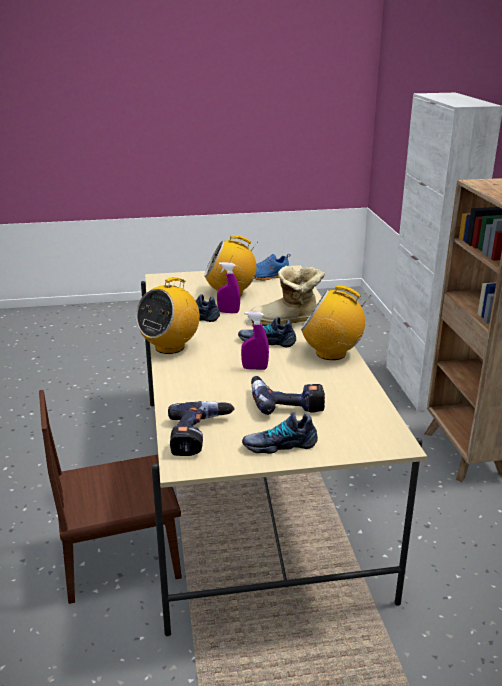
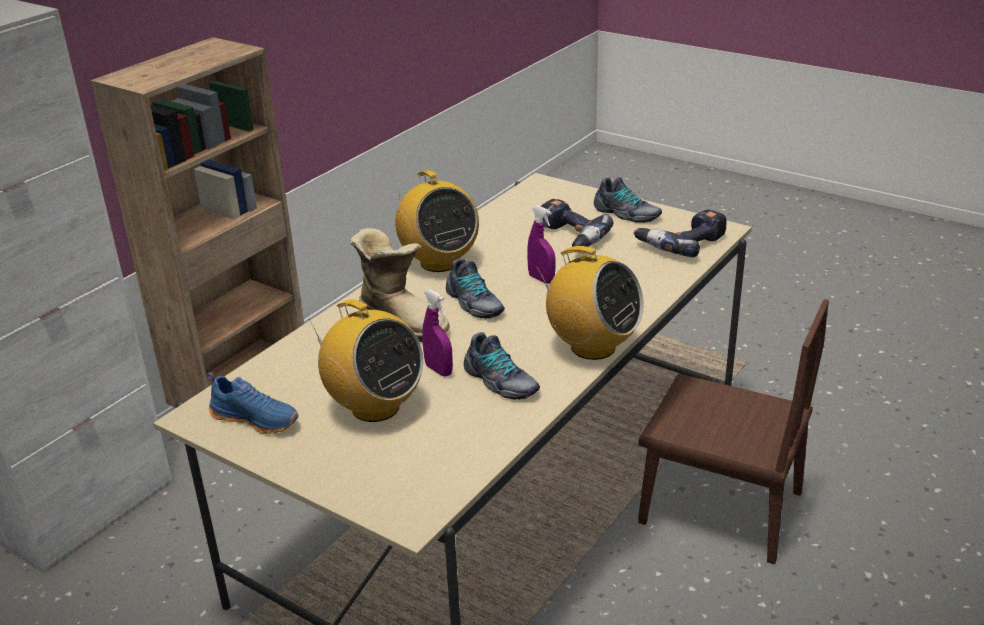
camera: 135 degrees left, 5 degrees up
(170, 347) = (592, 347): radio -> radio turned 45 degrees clockwise

